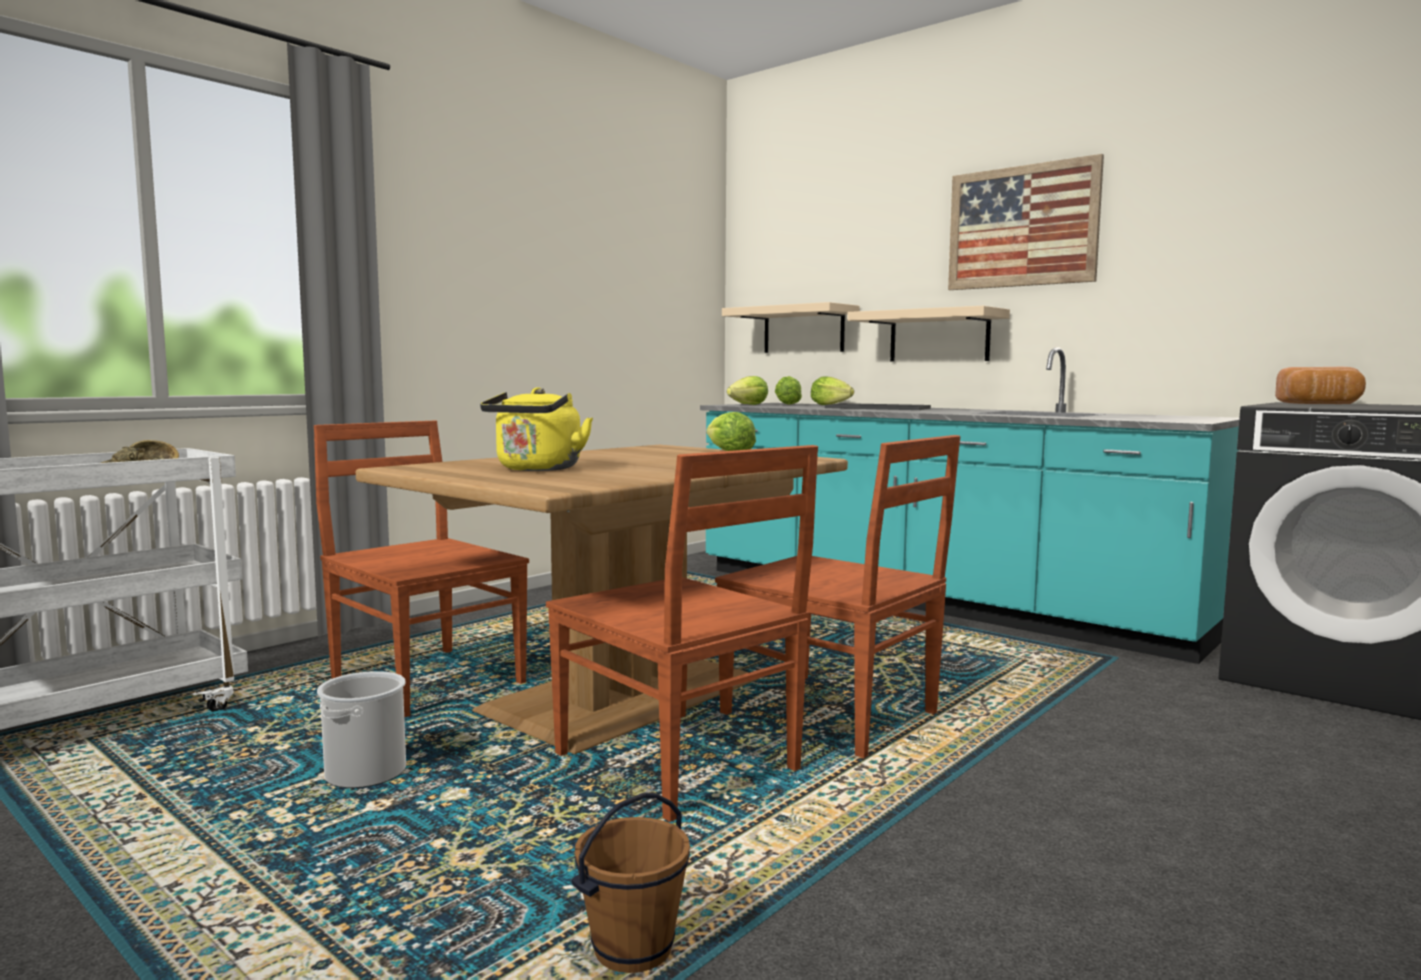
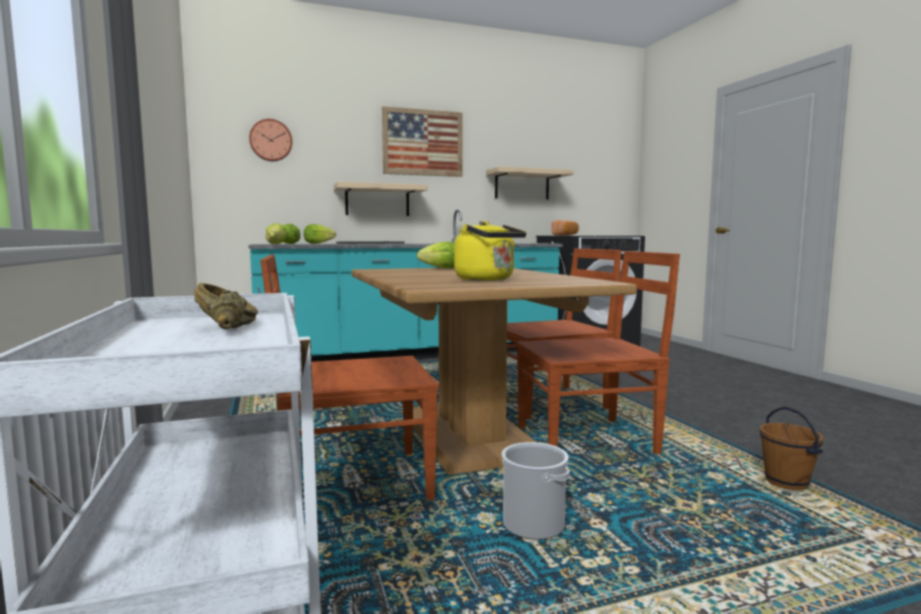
camera: 60 degrees left, 0 degrees up
(803, 330) = (273, 191): beige shelf -> beige shelf (522, 185)
(804, 258) = (271, 140): none -> wall clock

